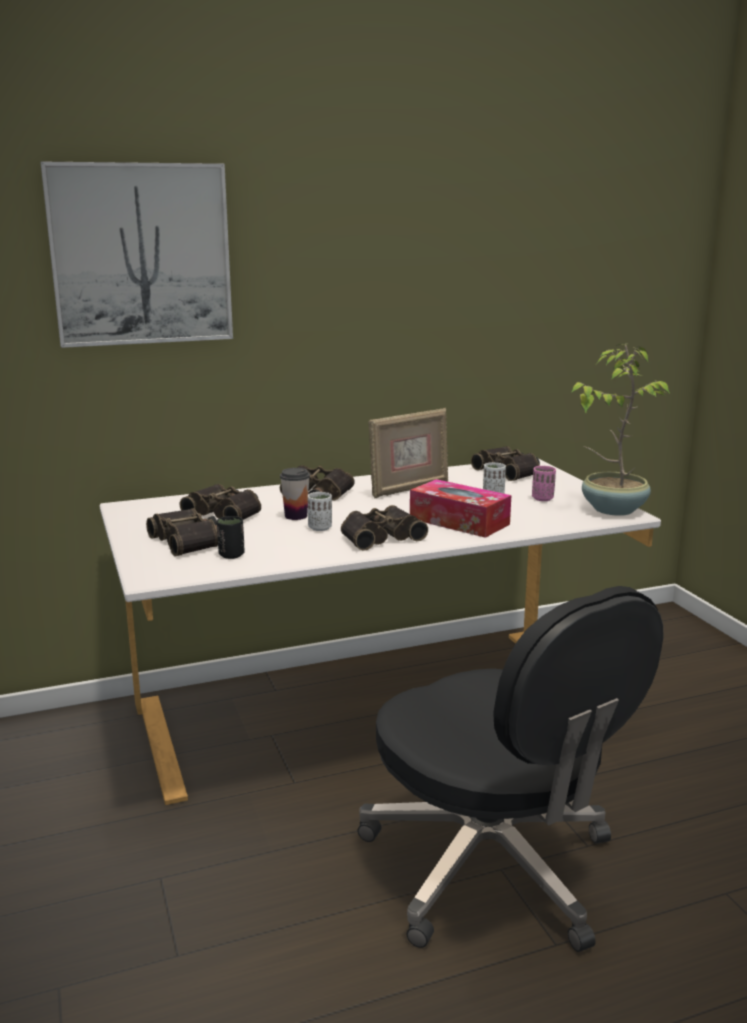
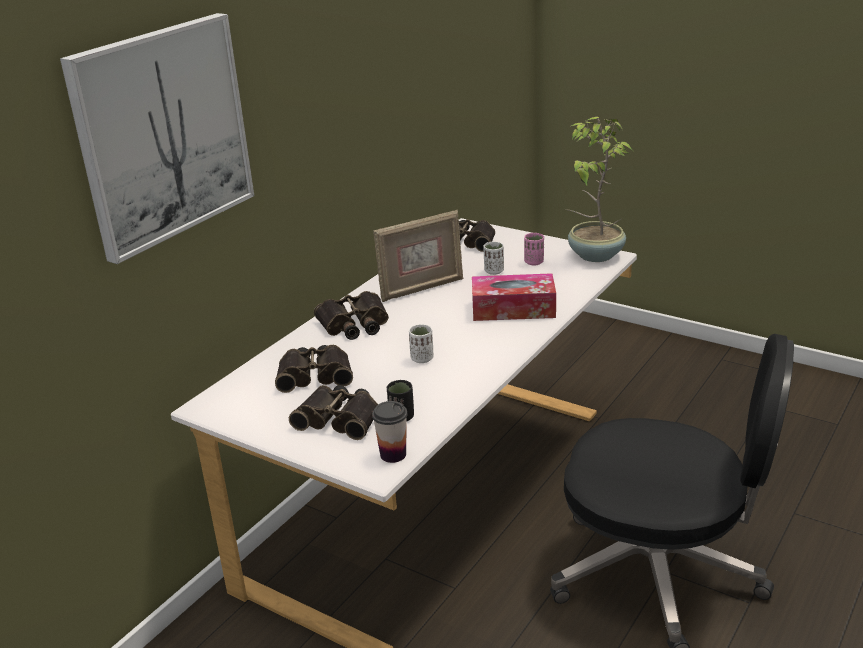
camera: 35 degrees left, 10 degrees up
(296, 516) = (381, 354): cup -> cup (393, 454)
(380, 536) = (482, 348): binoculars -> none
(409, 489) = (421, 289): picture frame -> picture frame turned 45 degrees clockwise

